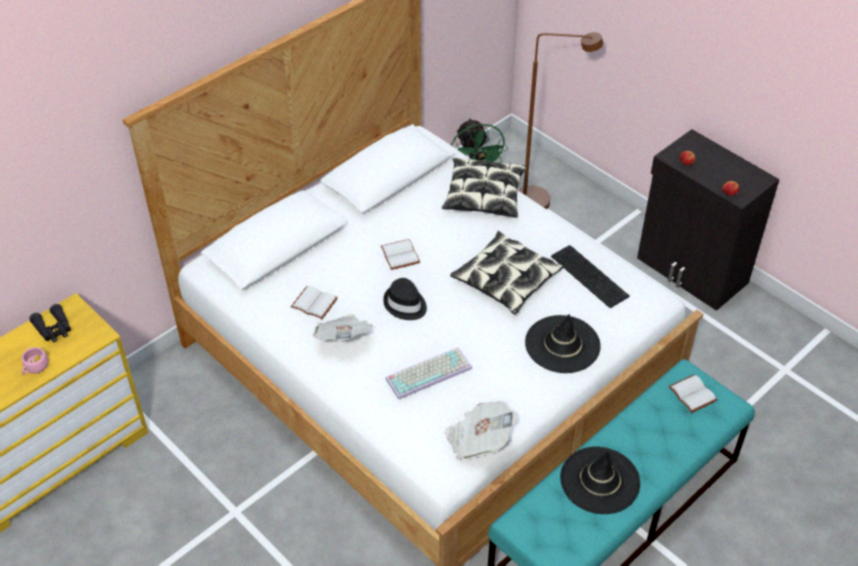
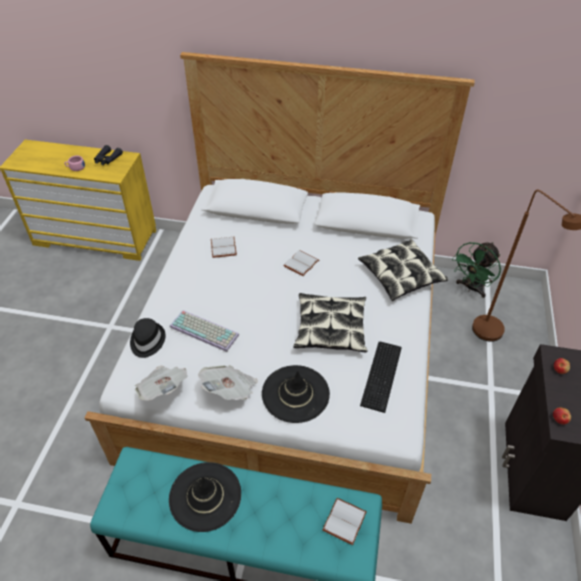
camera: 55 degrees right, 0 degrees up
(343, 338) = (204, 275): newspaper -> newspaper (230, 390)
(405, 304) = (258, 288): black hat -> black hat (147, 341)

